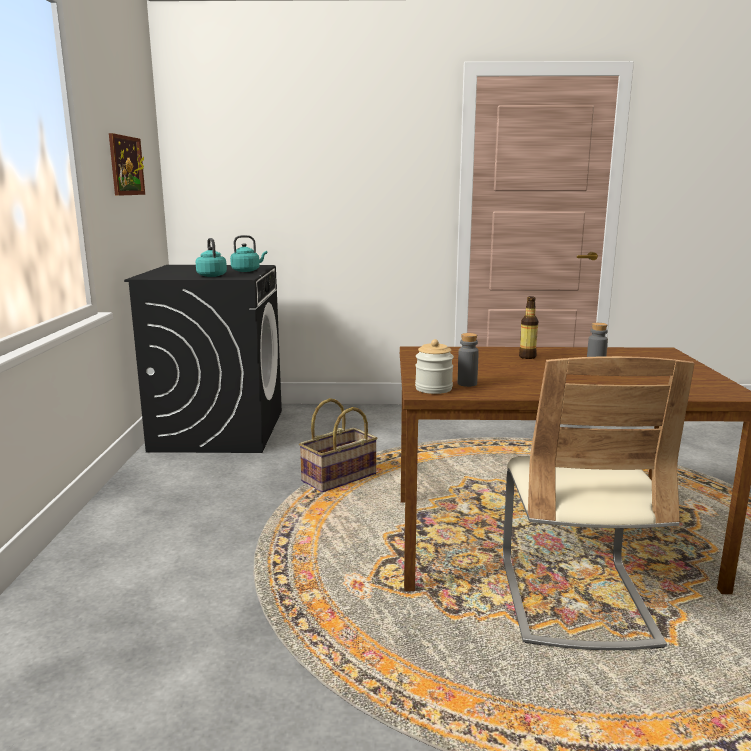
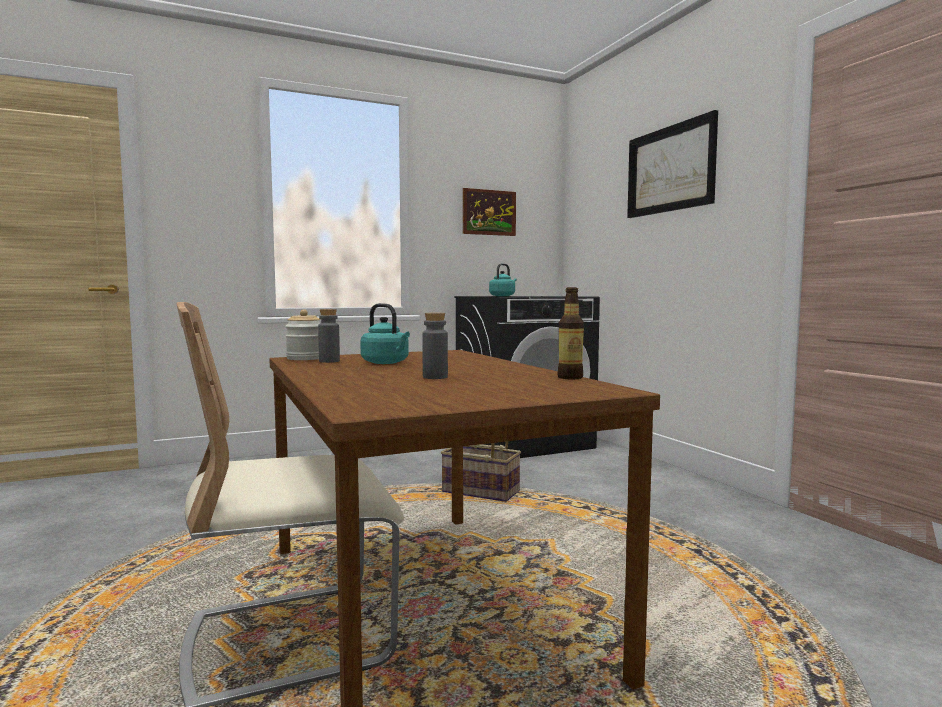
camera: 65 degrees right, 10 degrees down
(247, 271) = (544, 296): turquoise kettle -> turquoise kettle (387, 363)
(337, 145) = (670, 169): none -> picture
(527, 357) = (468, 365): bottle -> bottle (570, 377)

